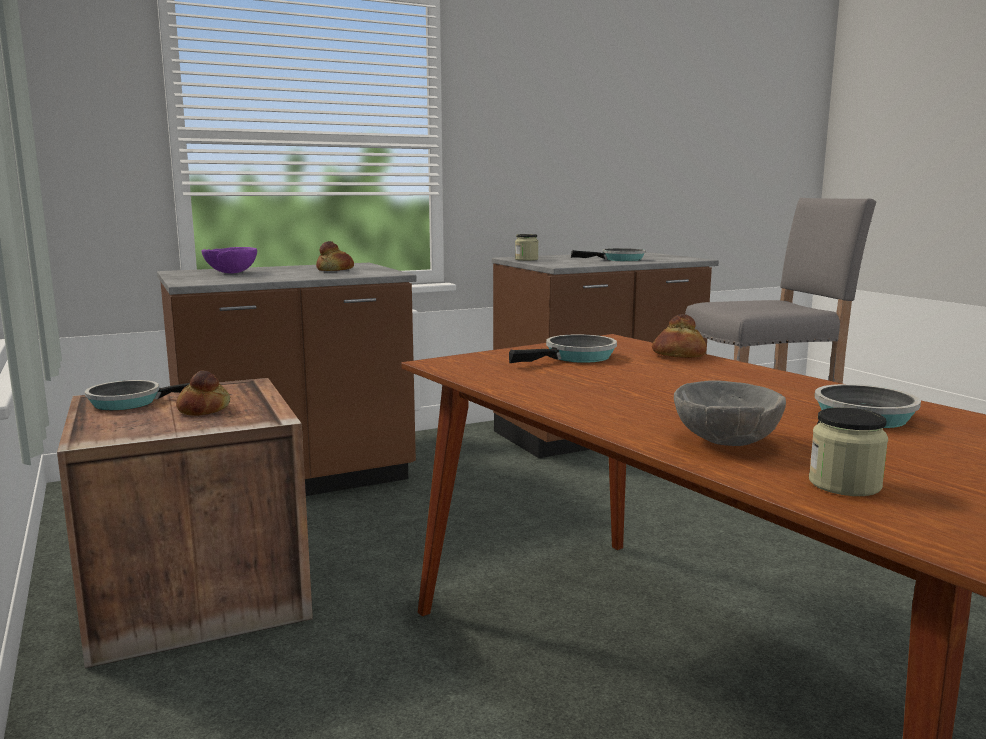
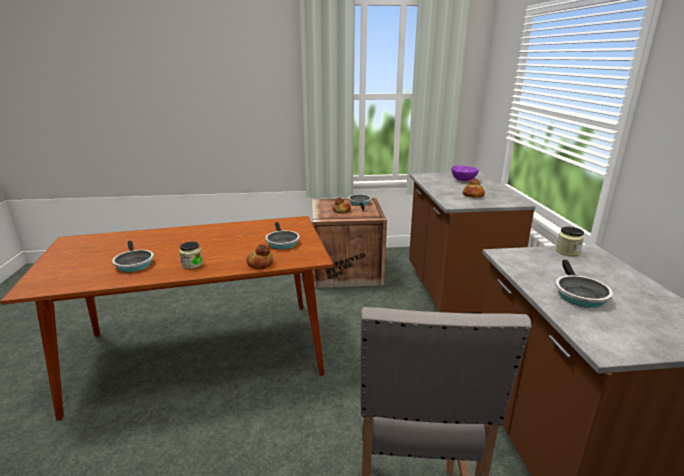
camera: 110 degrees right, 10 degrees up
(727, 442) = (153, 237): grey bowl -> none
(844, 484) = (110, 240): jar -> jar (192, 264)

